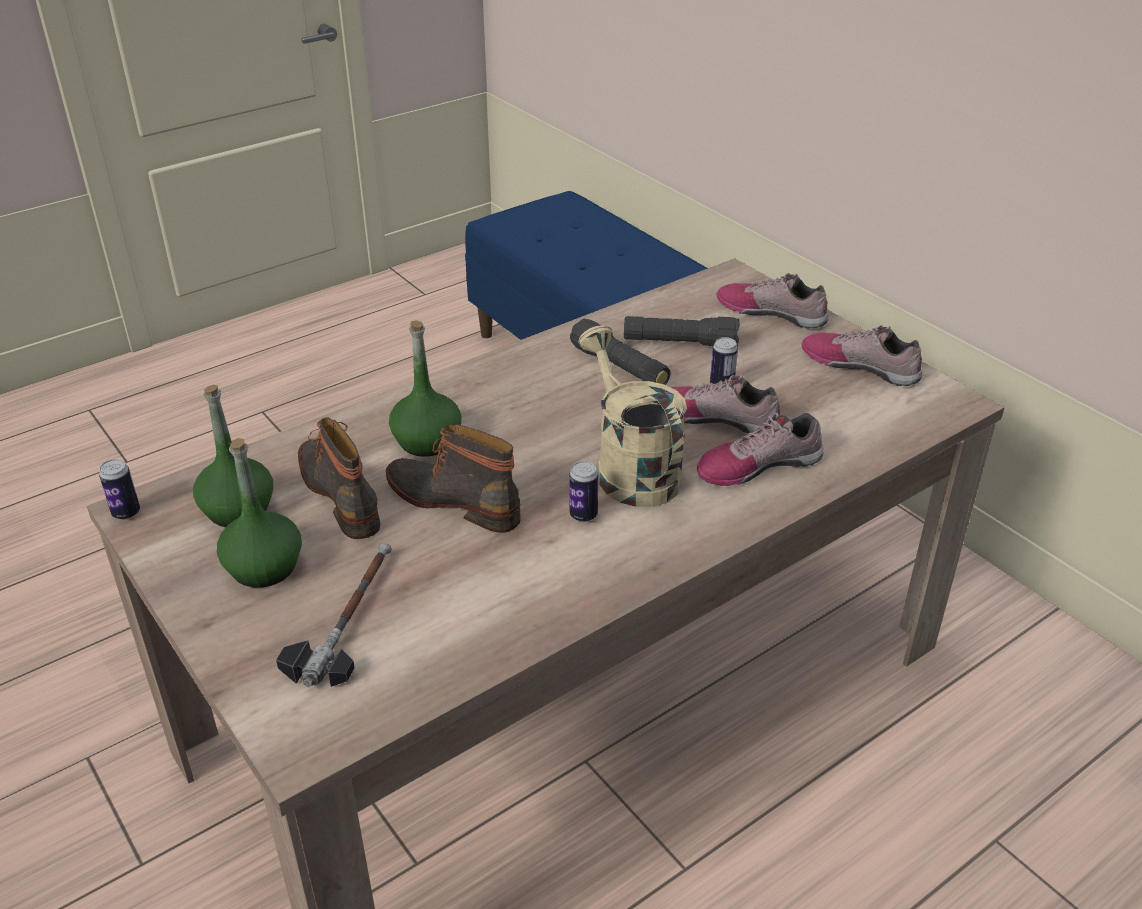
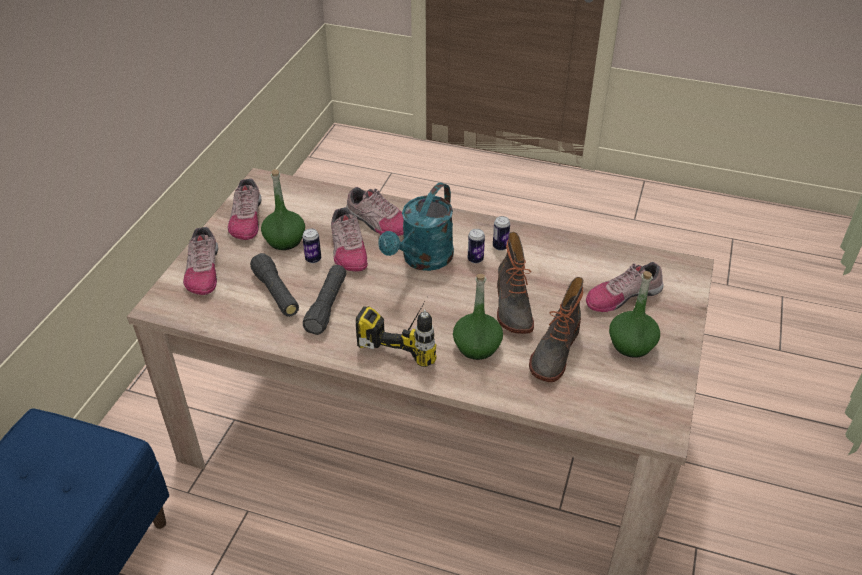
camera: 125 degrees left, 5 degrees up
(126, 513) = (669, 432): can -> can (500, 246)
(238, 510) = (612, 385): green bottle -> green bottle (285, 240)
(347, 618) = (622, 296): hammer -> shoe
(505, 402) = (408, 335): none -> power drill
(631, 468) = (422, 260): beige watering can -> turquoise watering can

